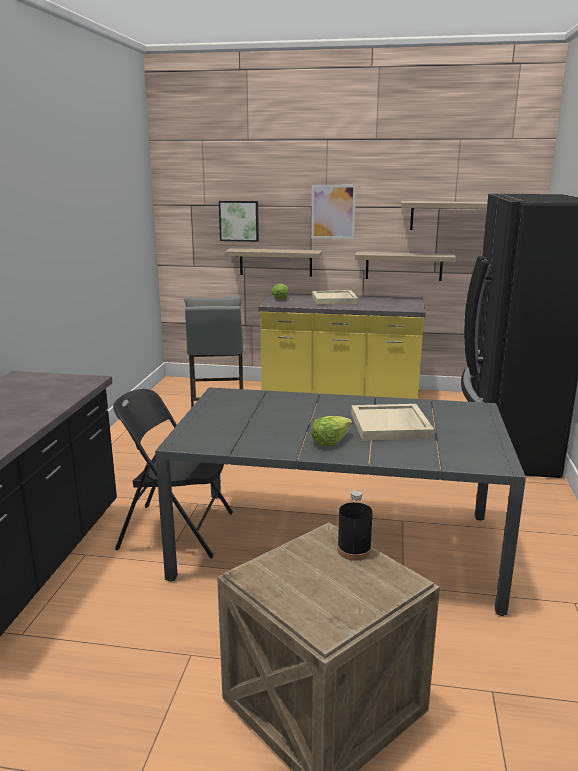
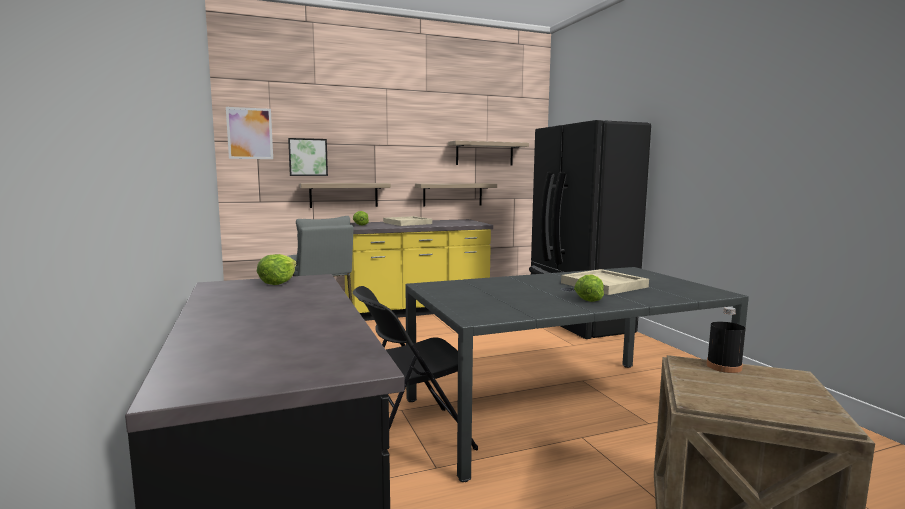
camera: 30 degrees left, 10 degrees down
(57, 380) = (278, 282): none -> lettuce
(333, 212) = (394, 149): picture -> picture (250, 133)

